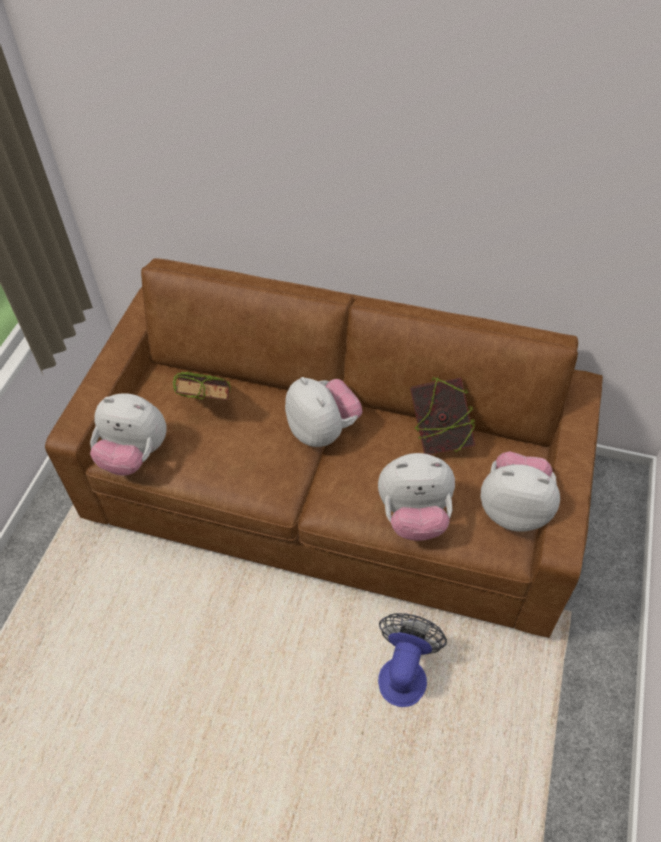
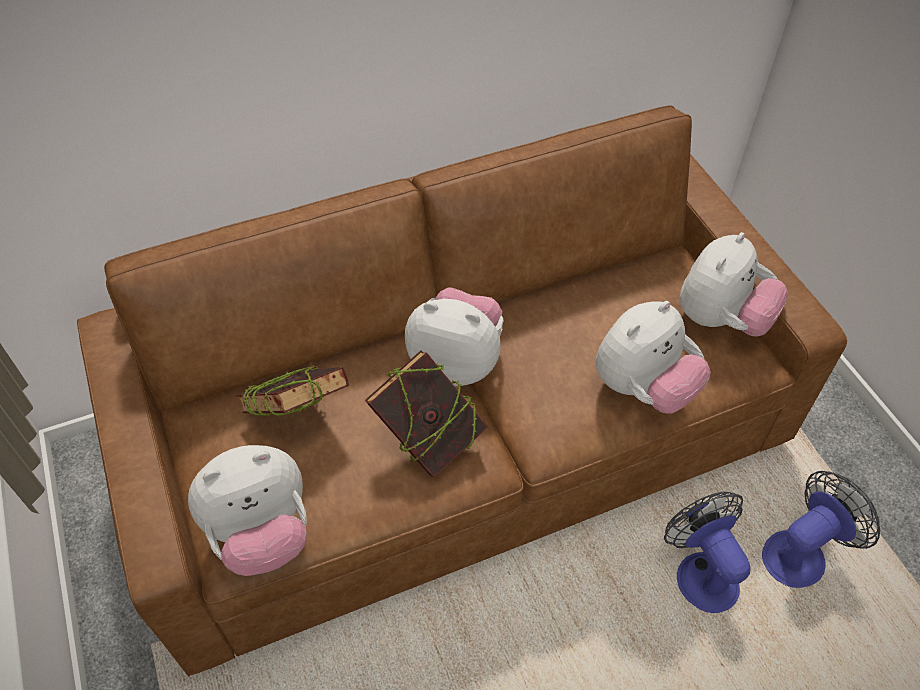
camera: 40 degrees left, 0 degrees up
(439, 436) = (585, 292): book -> book (428, 440)
(484, 712) = (801, 552): none -> fan
(514, 508) = (721, 319): plush toy -> plush toy turned 150 degrees clockwise

